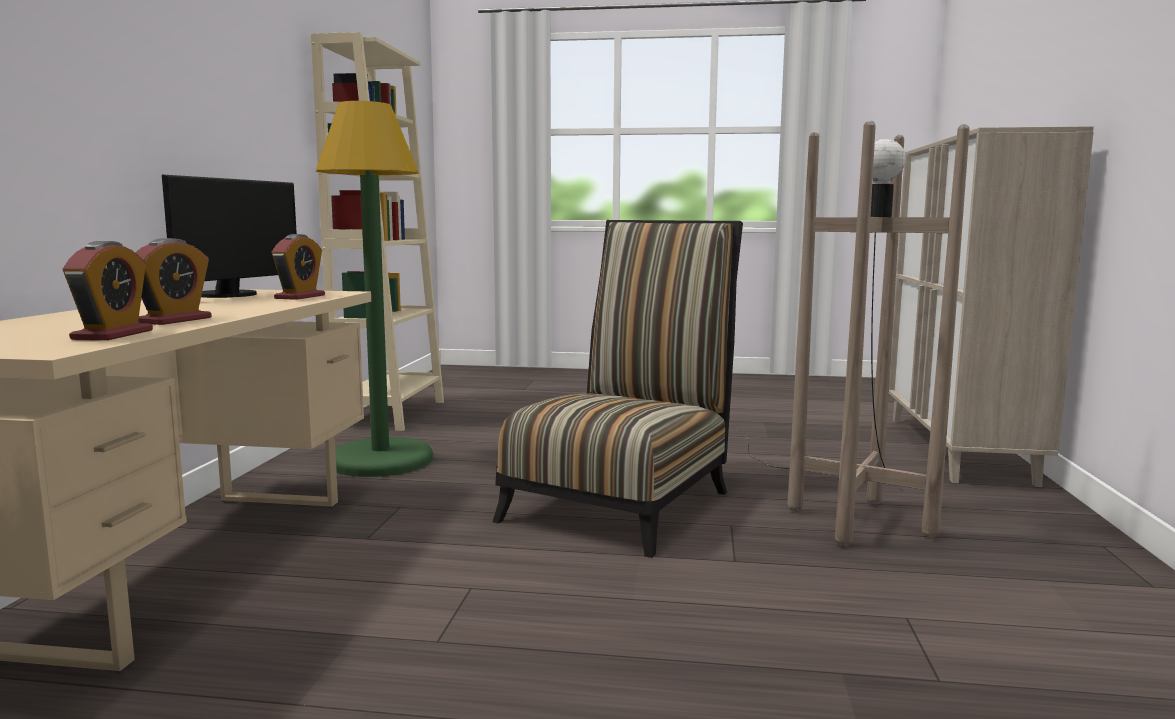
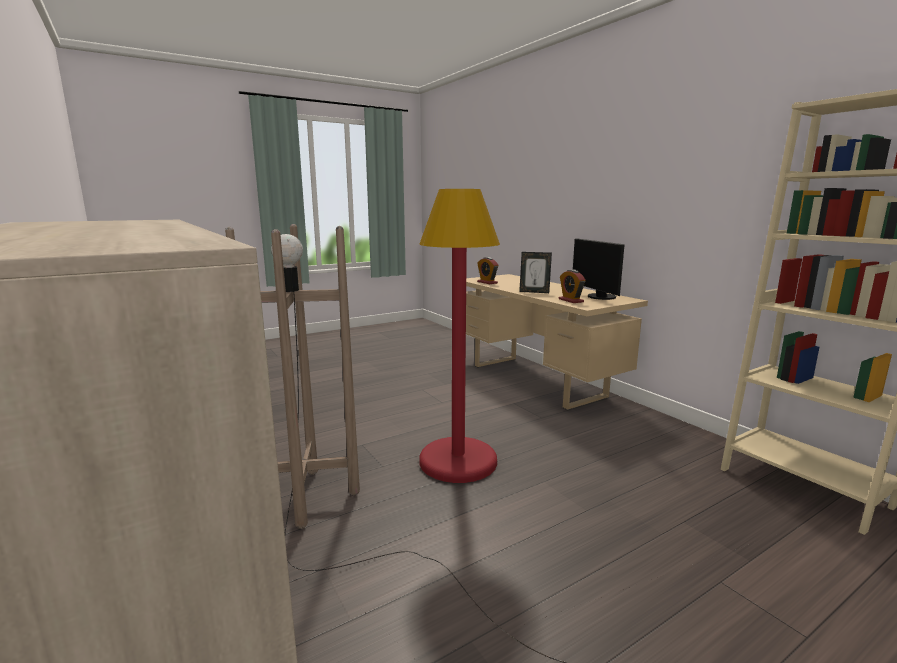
camera: 140 degrees right, 5 degrees up
(174, 320) = (510, 286): alarm clock -> none
(234, 309) = (534, 292): none -> picture frame
(381, 460) = (634, 438): green floor lamp -> none
(624, 501) = (458, 461): chair -> red floor lamp

